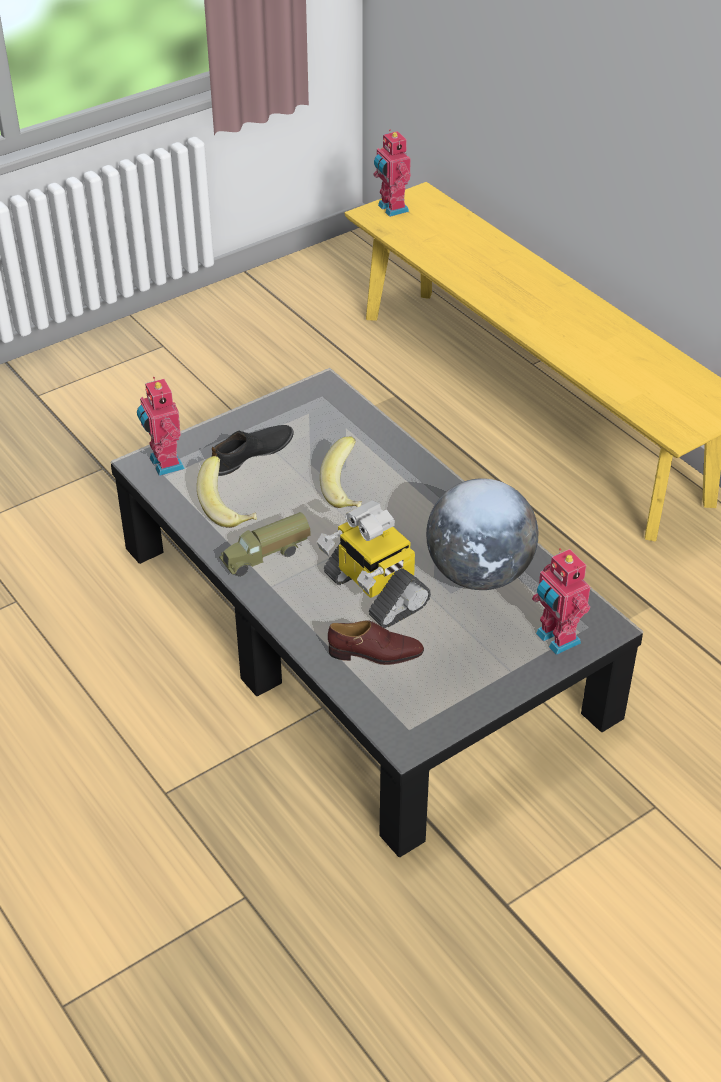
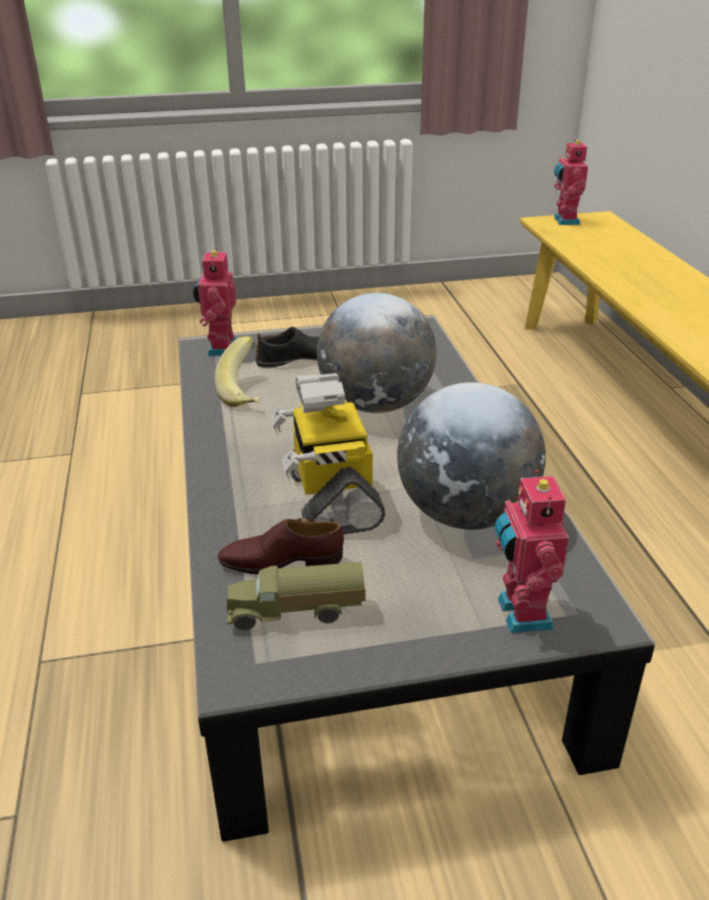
camera: 25 degrees right, 10 degrees down
(266, 556) = (245, 439): toy truck -> toy truck (296, 613)
(348, 490) = (376, 405): banana -> globe
(375, 653) = (281, 561): brown shoe -> brown shoe turned 150 degrees clockwise

